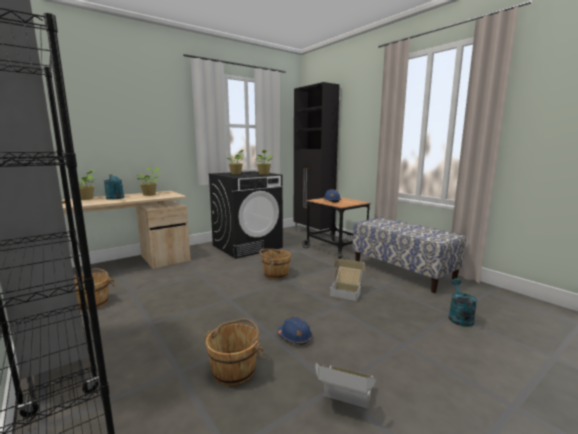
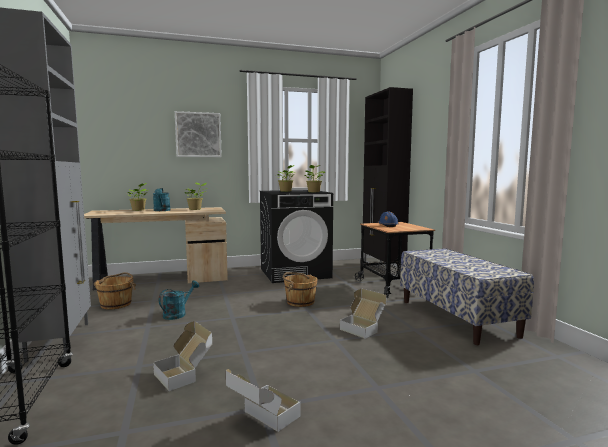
camera: 20 degrees right, 5 degrees down
(143, 118) = (198, 135): none -> picture
(234, 370) = (185, 374): brown bucket -> cardboard box
(295, 337) = (265, 359): blue hard hat -> none
(459, 317) = (482, 374): turquoise watering can -> turquoise watering can (178, 314)

